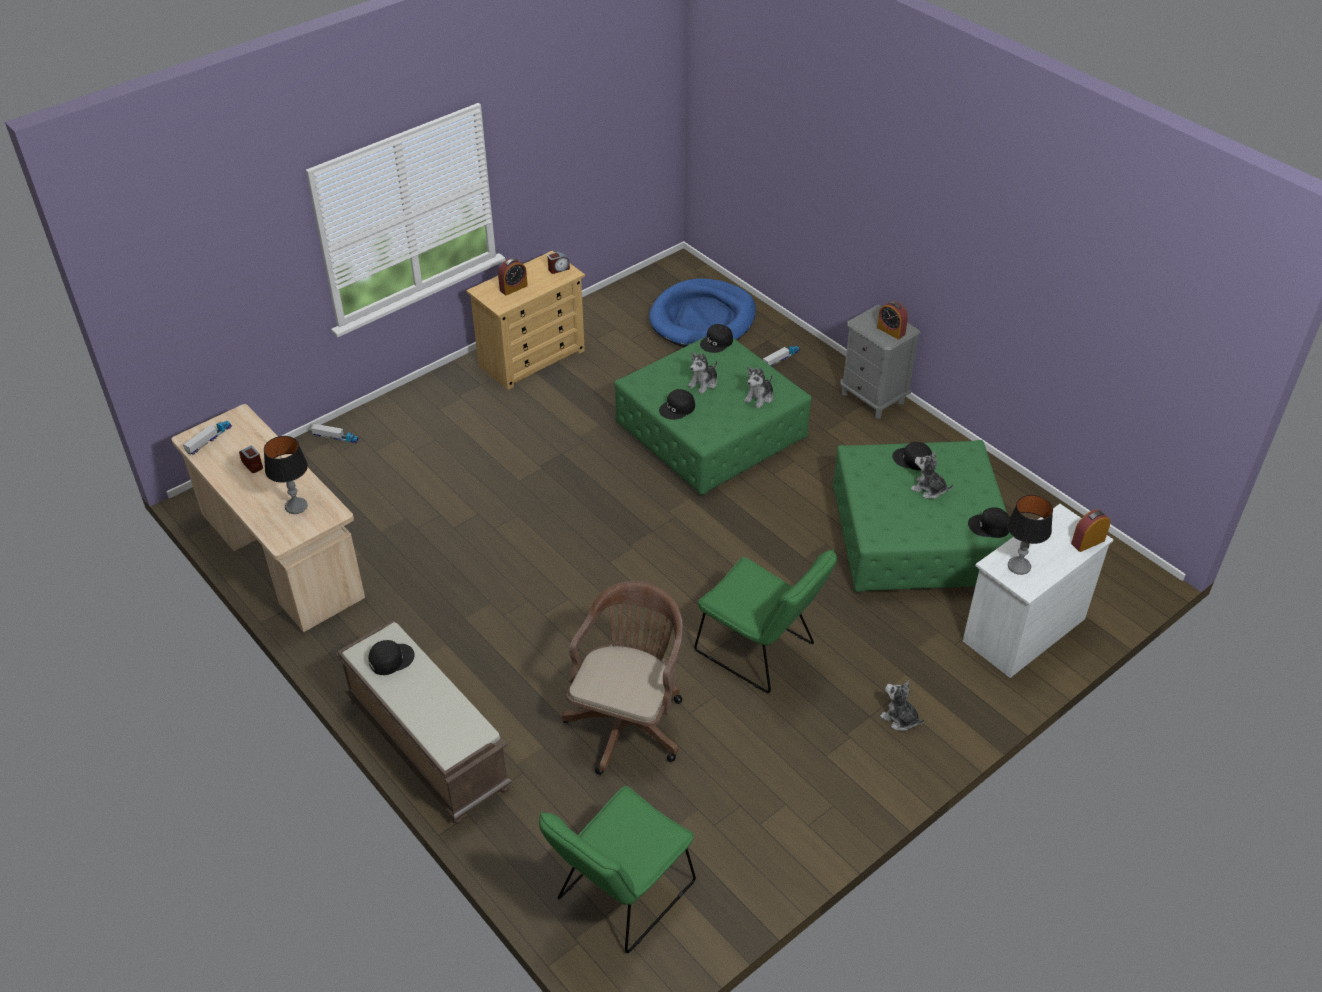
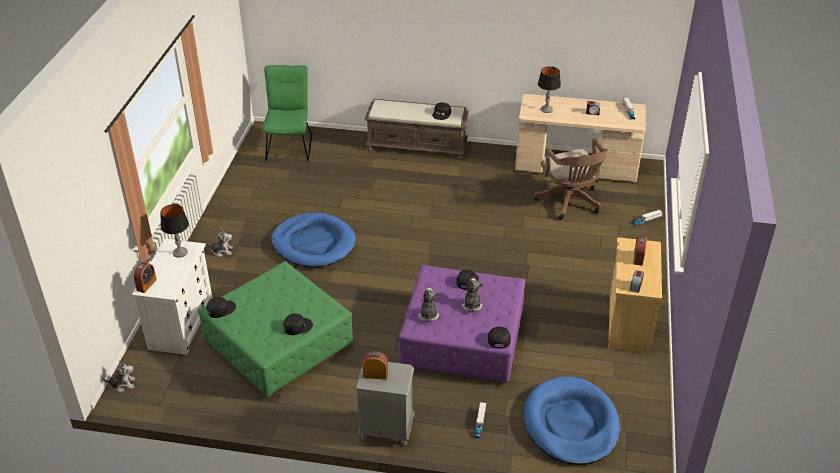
camera: 140 degrees right, 5 degrees down
(628, 721) = (346, 190): brown office chair -> brown office chair (569, 202)
(712, 432) = (462, 339): green ottoman -> purple ottoman
(761, 651) = (313, 243): green chair -> blue dog bed
(928, 489) = (273, 312): plush toy -> plush toy (122, 384)

